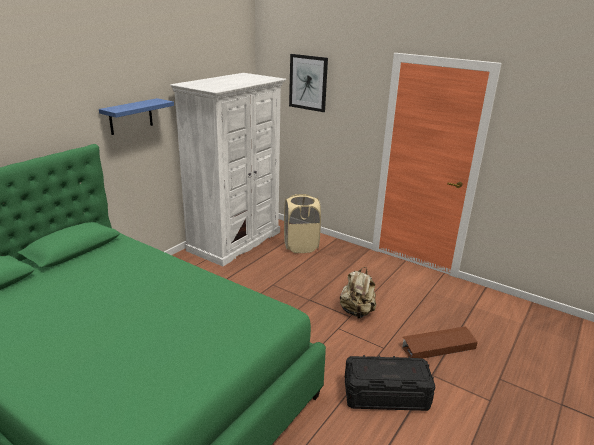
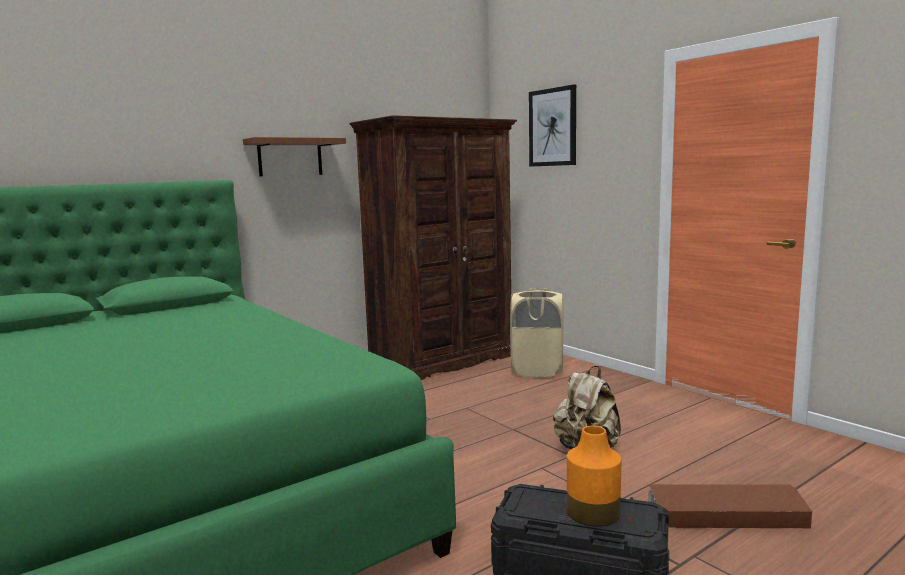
camera: 20 degrees right, 15 degrees down
(131, 116) = (290, 157): blue shelf -> brown shelf
(235, 241) = (442, 360): white wardrobe -> brown wardrobe
(396, 369) = (593, 511): none -> orange vase

